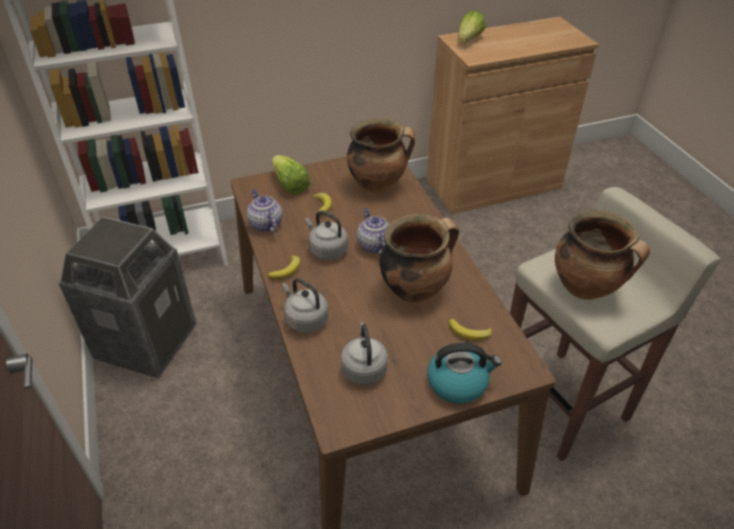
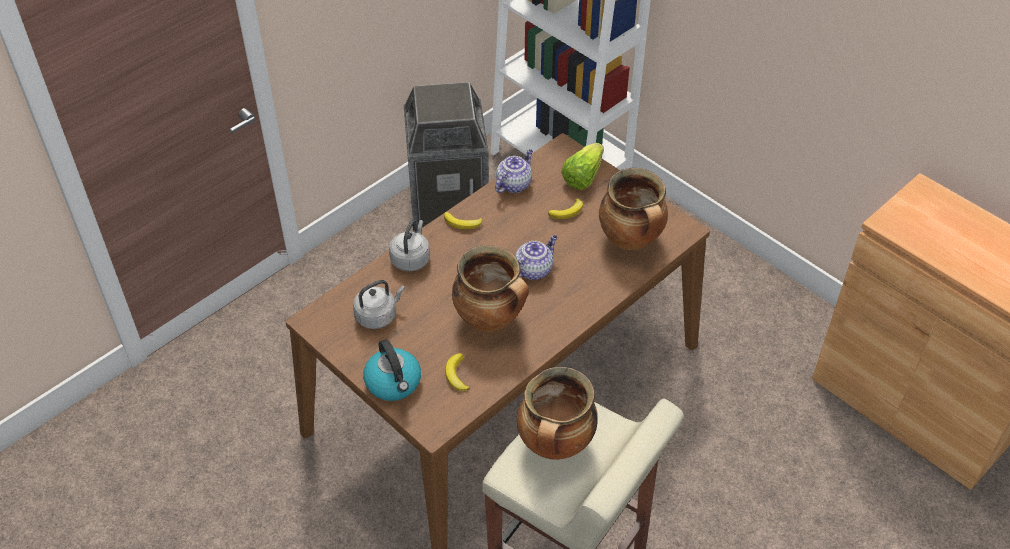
camera: 65 degrees right, 5 degrees up
(327, 250) = (505, 239): grey kettle -> none
(469, 40) = (933, 204): lettuce -> none

